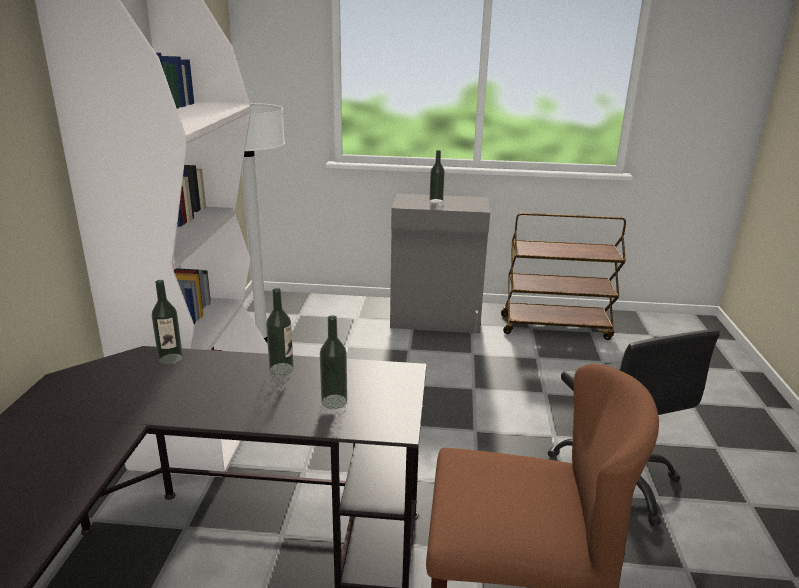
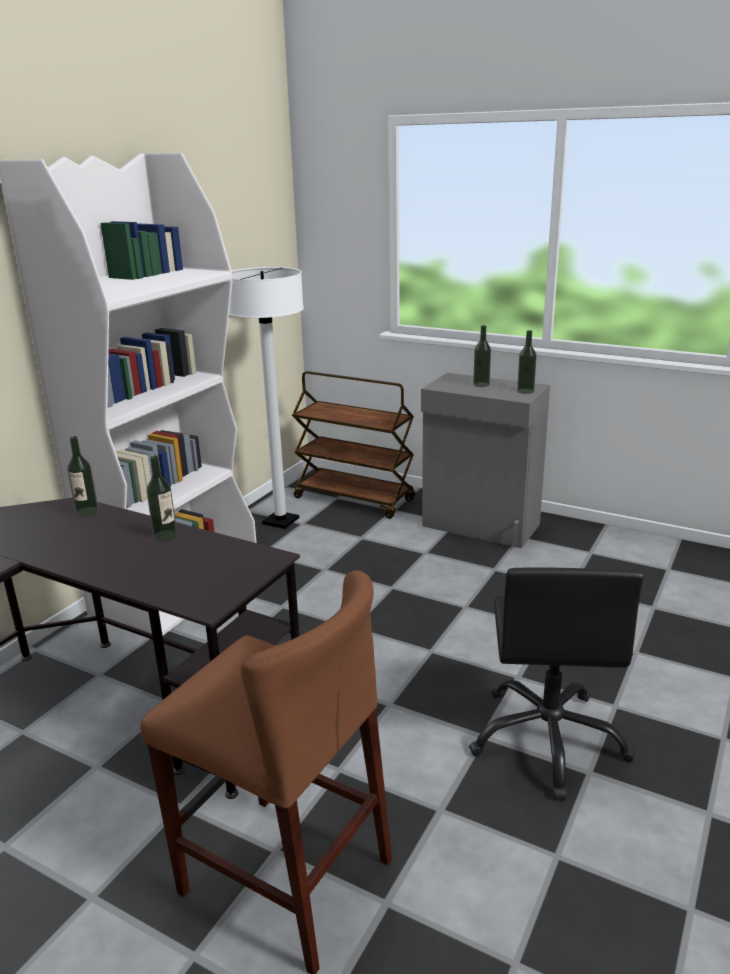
camera: 25 degrees right, 0 degrees up
(334, 401) = (179, 572): bottle -> bottle (525, 391)
(555, 327) = (624, 556): brown cart -> brown cart (355, 499)

